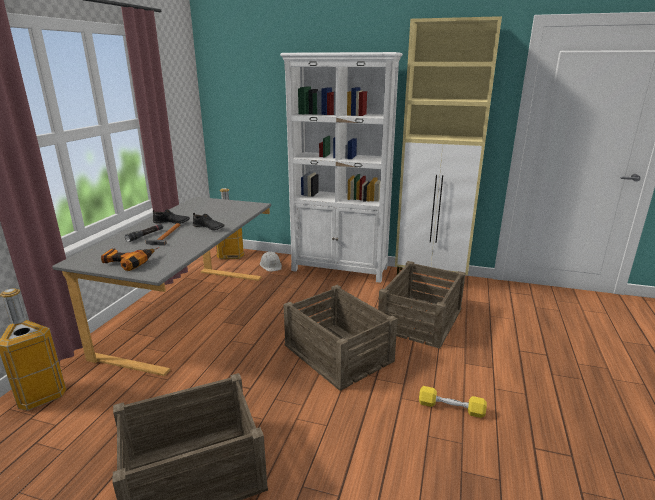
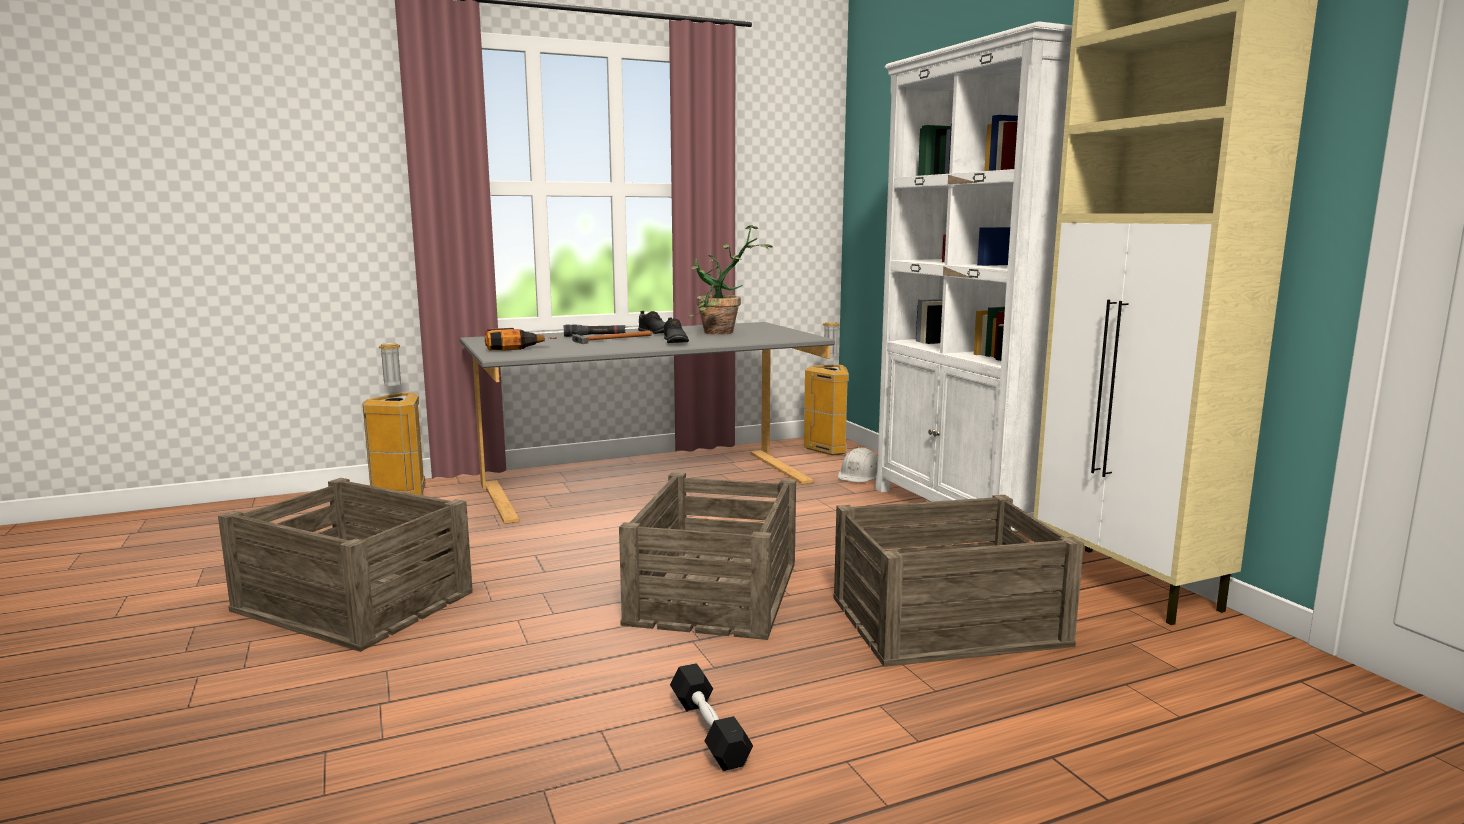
camera: 50 degrees right, 10 degrees down
(209, 213) = (723, 333): none -> potted plant
(451, 408) = (709, 730): yellow dumbbell -> black dumbbell

